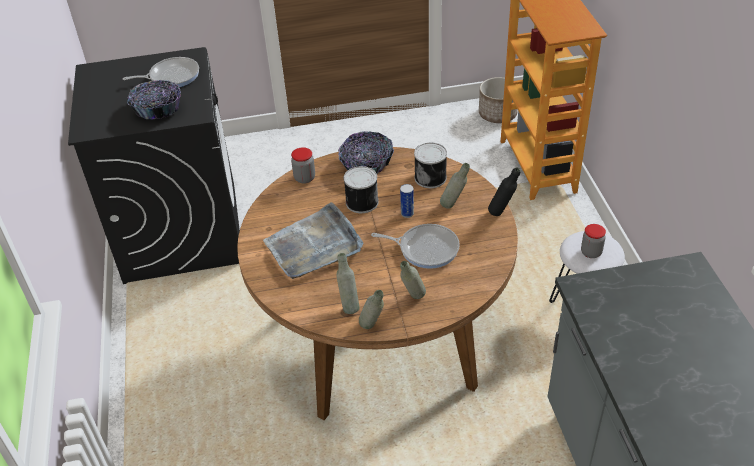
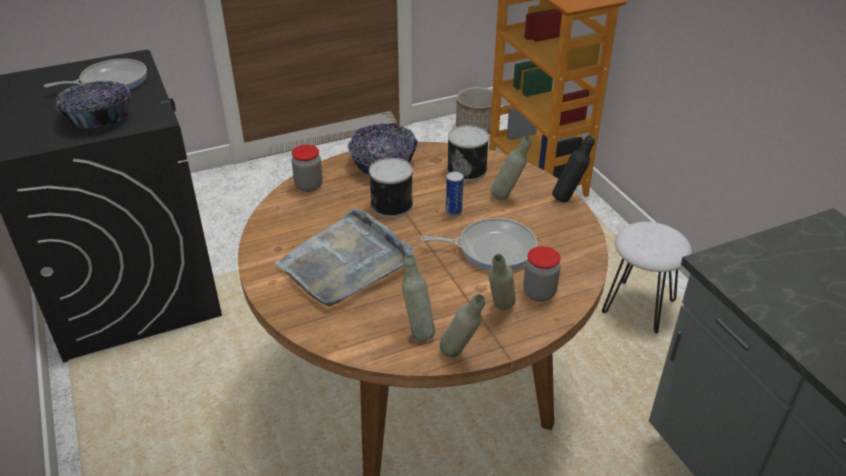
camera: 15 degrees left, 5 degrees down
(591, 252) = (654, 244): jar -> jar (539, 293)

